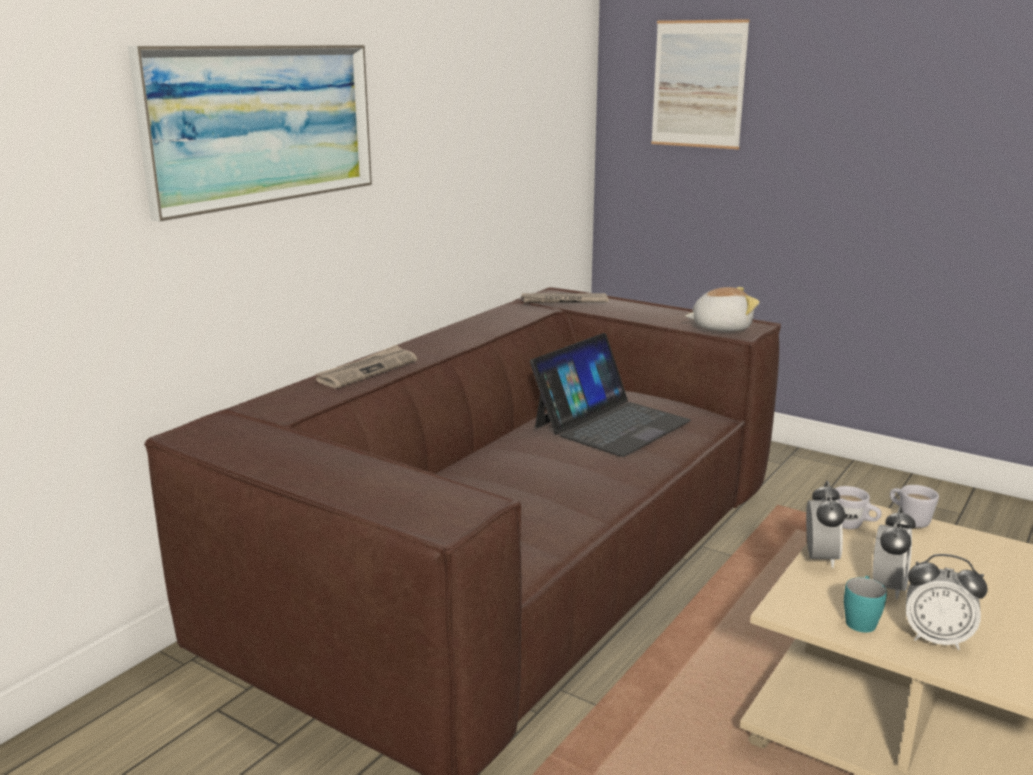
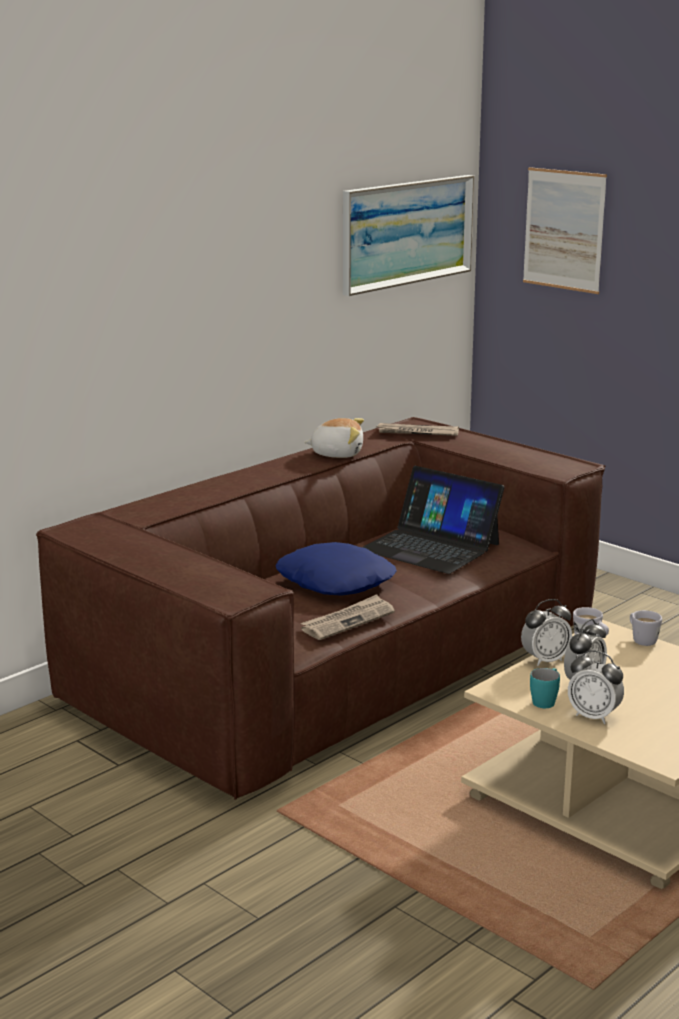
camera: 10 degrees right, 0 degrees up
(262, 124) = (139, 289): picture -> picture (407, 232)
(367, 370) = (217, 487): newspaper -> newspaper (348, 620)
(523, 473) = (336, 581): none -> blue pillow
(611, 423) = (430, 547): laptop -> laptop turned 75 degrees clockwise
(721, 327) = (546, 466): plush toy -> plush toy (337, 454)
(820, 558) = (545, 660): alarm clock -> alarm clock turned 45 degrees clockwise

